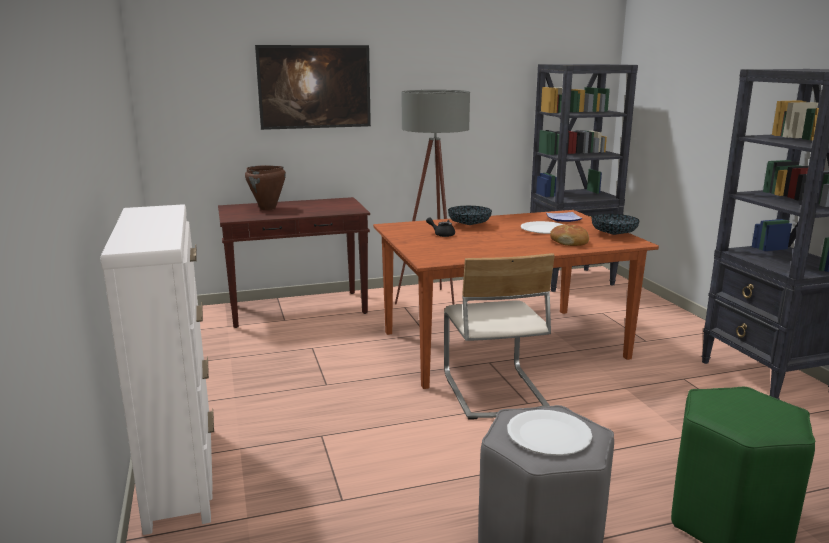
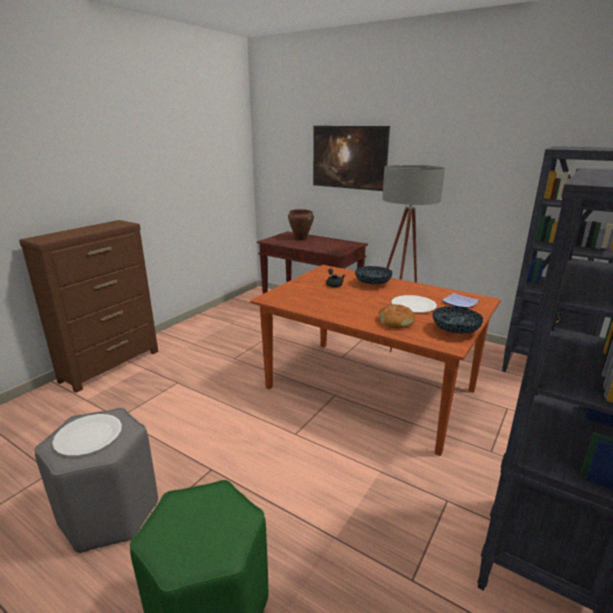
camera: 50 degrees right, 5 degrees up
(180, 473) = (112, 365): white dresser -> brown dresser
(493, 392) = (293, 414): beige chair -> none

